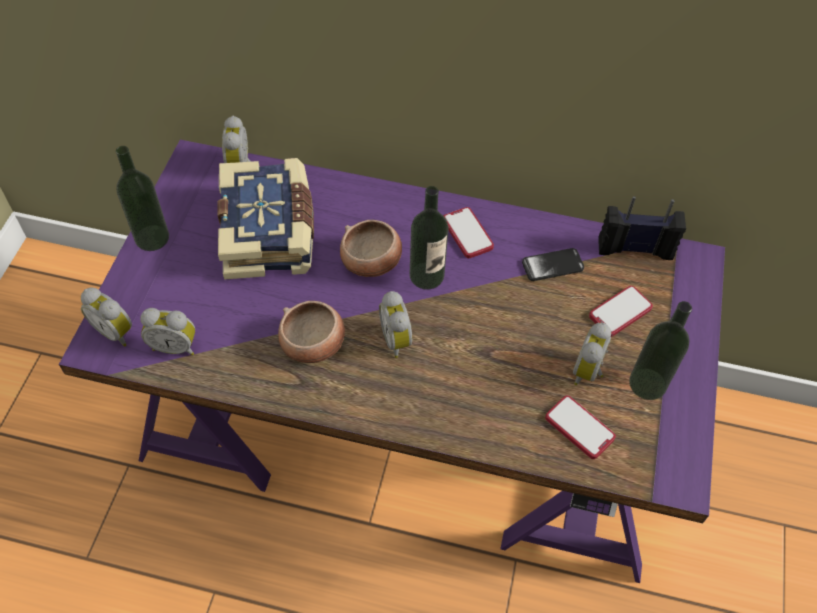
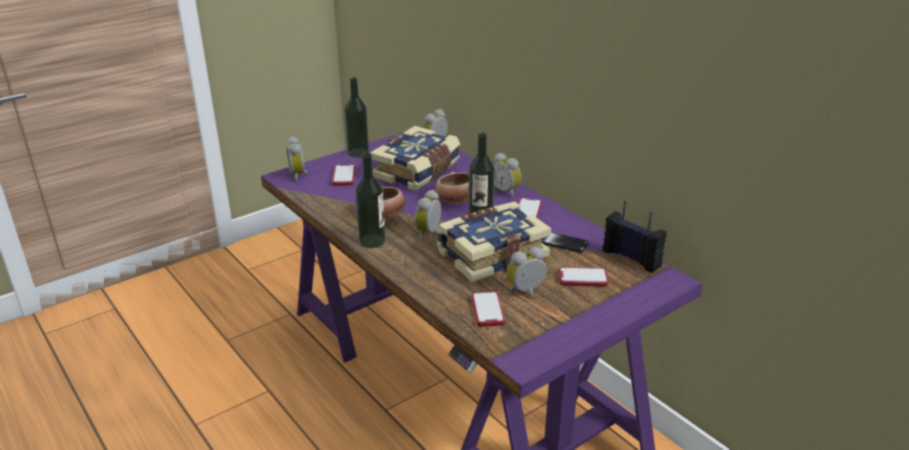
camera: 40 degrees right, 25 degrees down
(175, 346) = (318, 190): alarm clock -> alarm clock (506, 191)
(182, 297) = (344, 176): none -> phone
(497, 332) = (491, 254): none -> book
(647, 384) = (558, 314): bottle -> bottle (372, 241)

